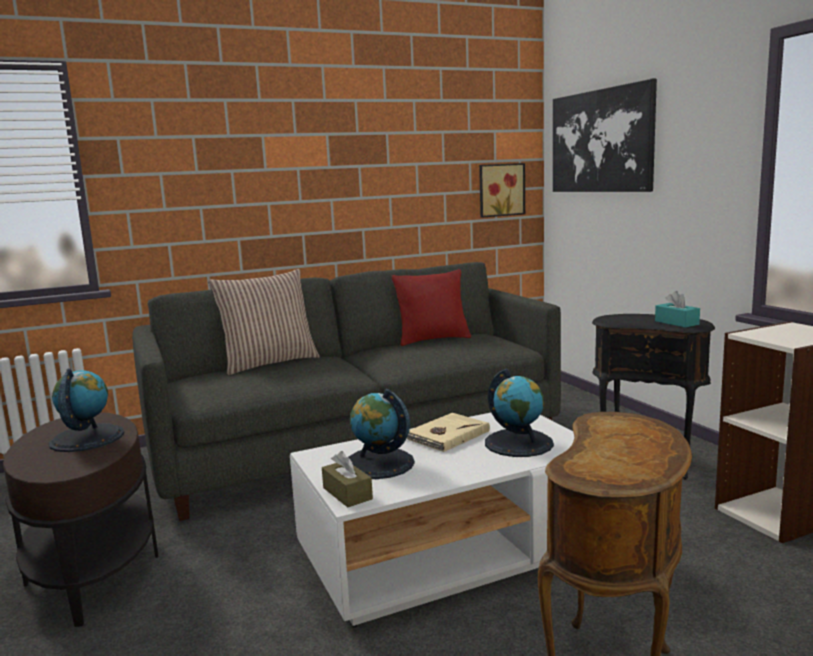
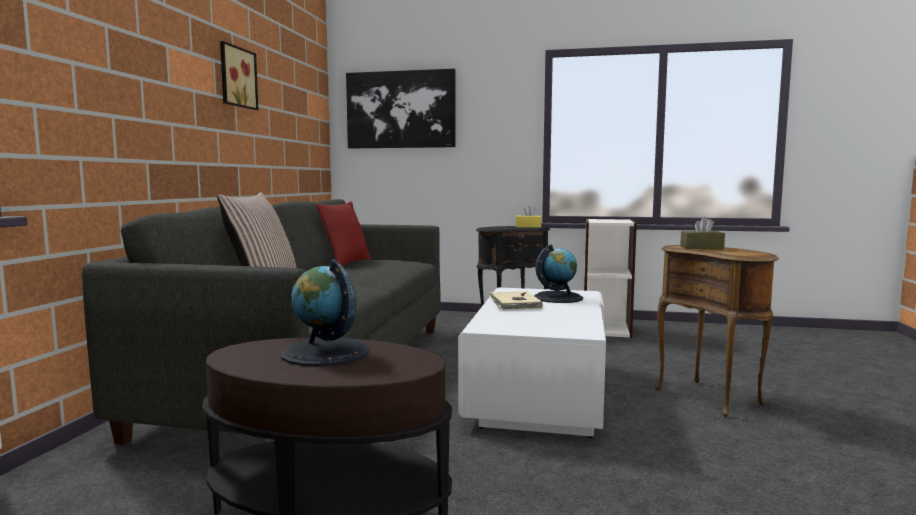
camera: 55 degrees left, 5 degrees down
(347, 493) = (572, 332): brown tissue box -> brown tissue box (701, 248)
(378, 463) = (532, 320): globe -> none
(500, 190) = (312, 143): picture -> picture (236, 77)
(676, 323) = (528, 227): turquoise tissue box -> yellow tissue box

